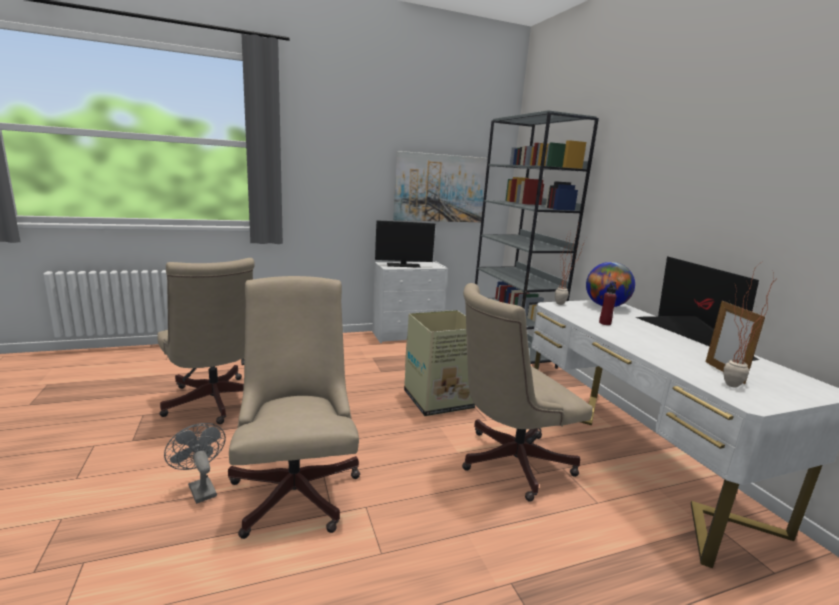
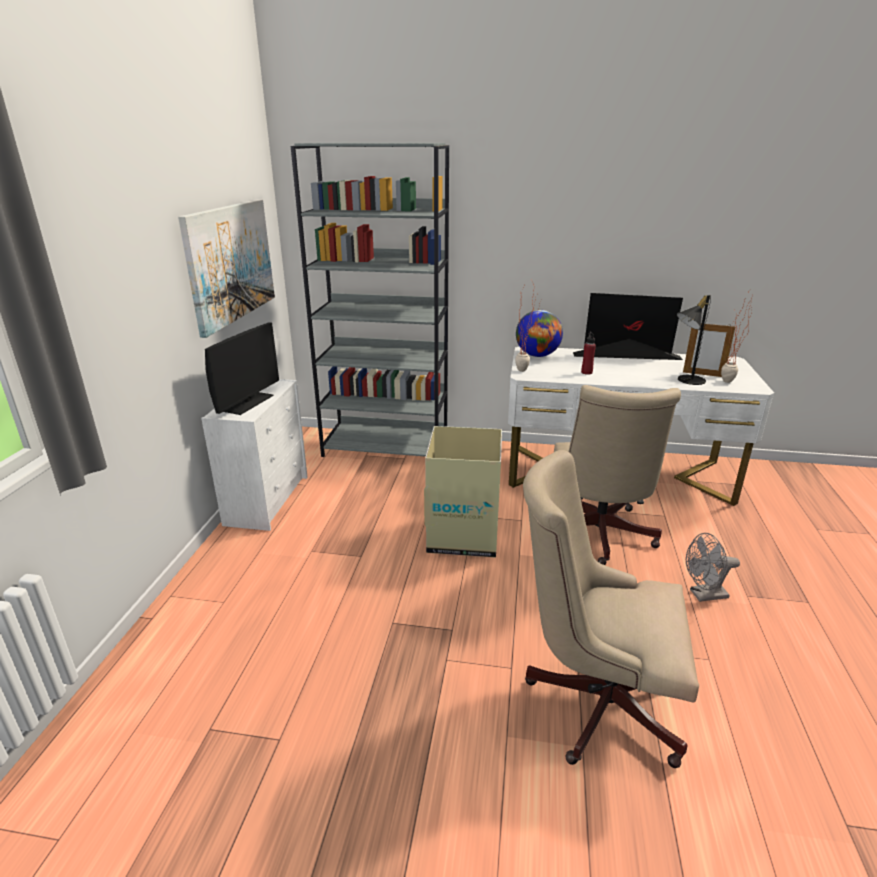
camera: 60 degrees left, 10 degrees up
(200, 488) = (569, 804): grey fan -> grey fan (703, 595)
(214, 404) = (335, 764): beige office chair -> none
(683, 363) = (686, 380): none -> black table lamp

